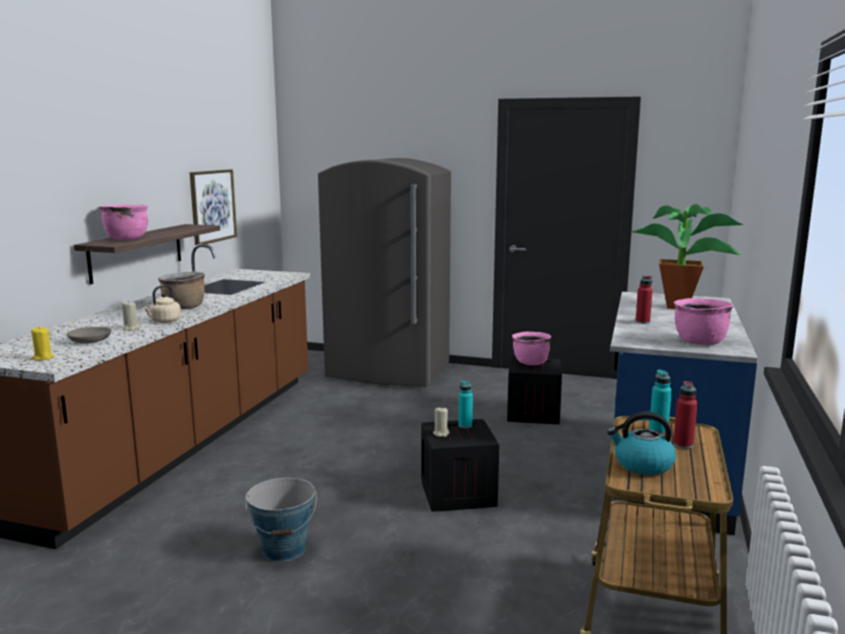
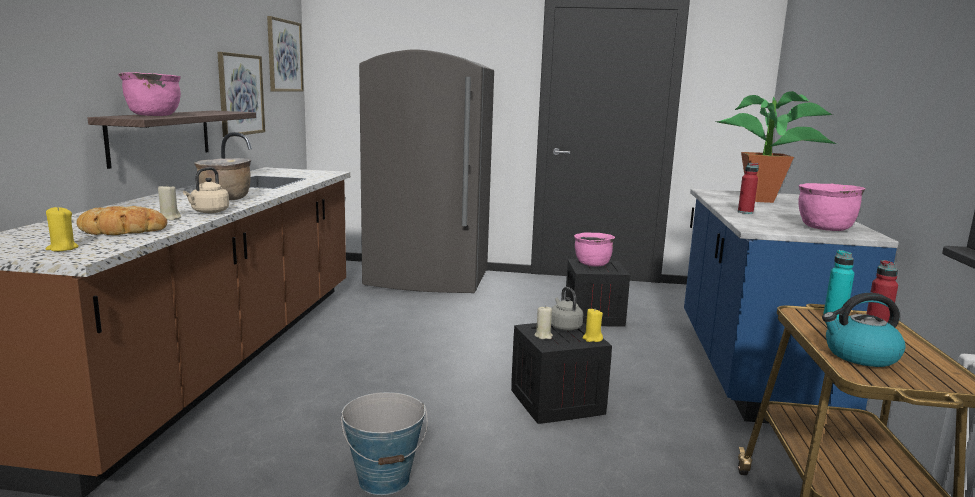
camera: 10 degrees left, 0 degrees up
(90, 341) = (122, 230): grey bowl -> bread
(257, 164) = (284, 56): none -> picture
(465, 425) = (564, 327): turquoise bottle -> grey kettle
(484, 438) = (592, 339): none -> yellow candle

